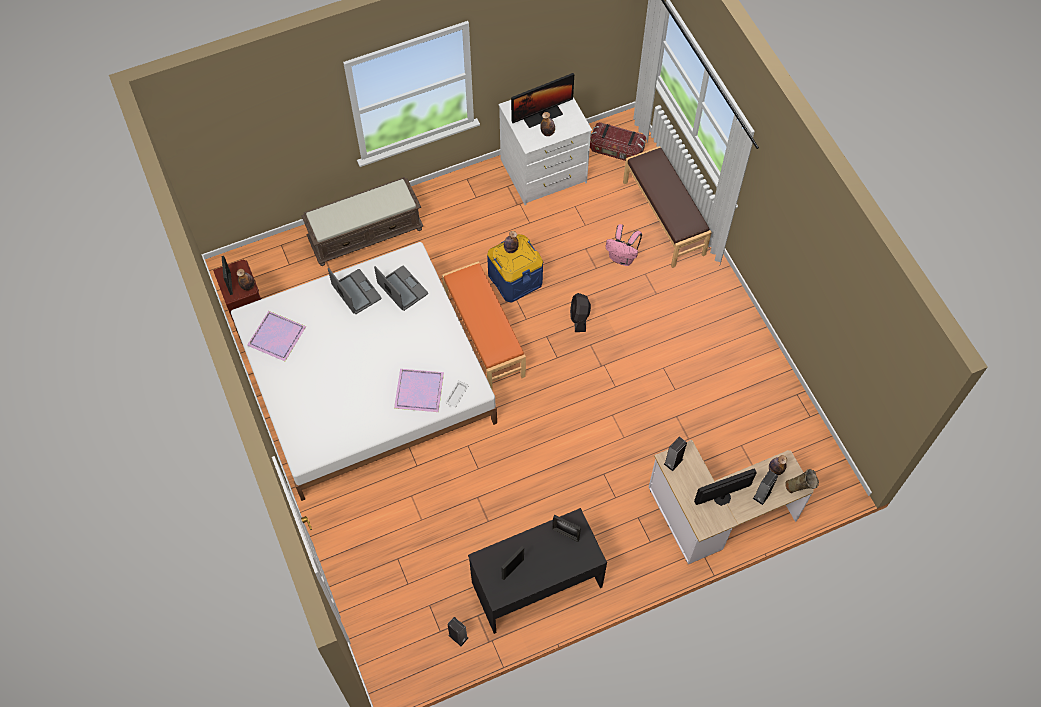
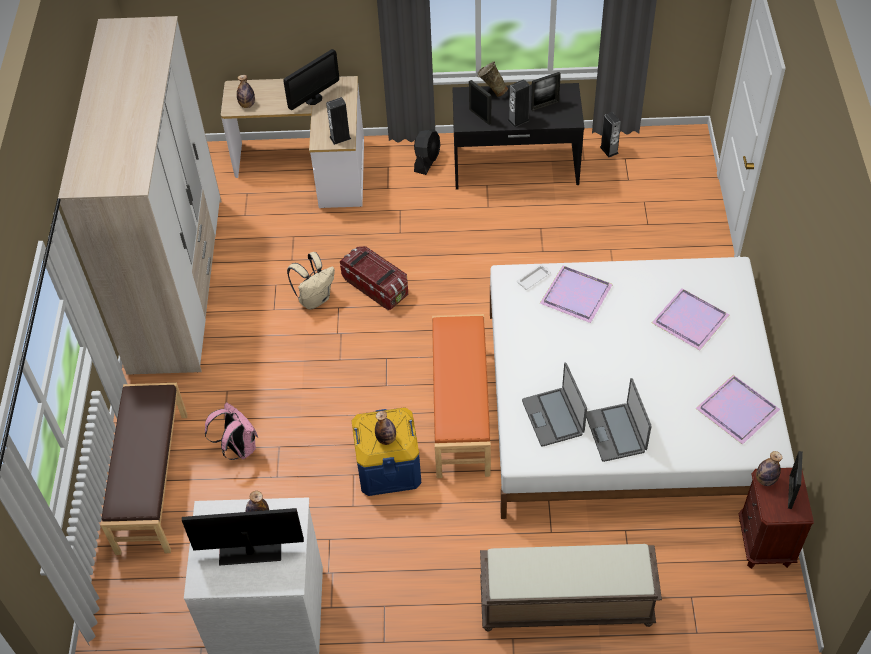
camera: 155 degrees left, 10 degrees down
(327, 398) = (688, 320): none -> purple tray
(579, 317) = (334, 393): black fan -> black fan (427, 161)
(616, 150) = (147, 606): storage box -> storage box (376, 286)
(637, 387) = (315, 299): none -> beige backpack
(722, 497) = (313, 99): monitor -> monitor turned 45 degrees counterclockwise
(751, 364) = (177, 283): none -> wardrobe
(762, 495) = (275, 91): speaker -> speaker (518, 120)
(799, 488) = (236, 86): beige vase -> beige vase (492, 92)

